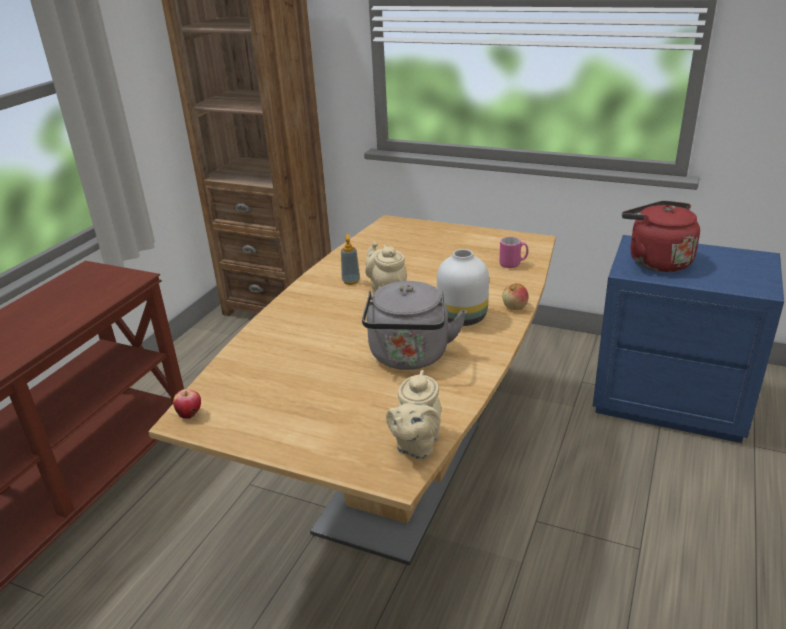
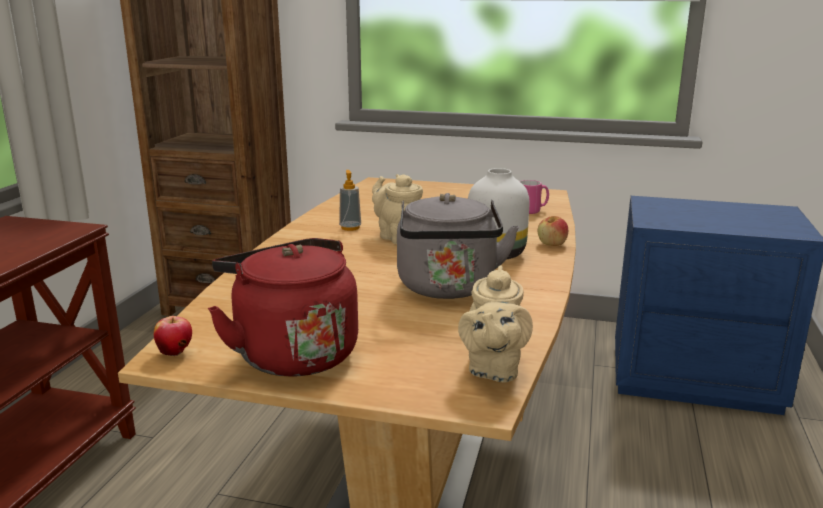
camera: 10 degrees left, 10 degrees down
(656, 261) = (676, 214): red kettle -> red kettle (292, 353)

